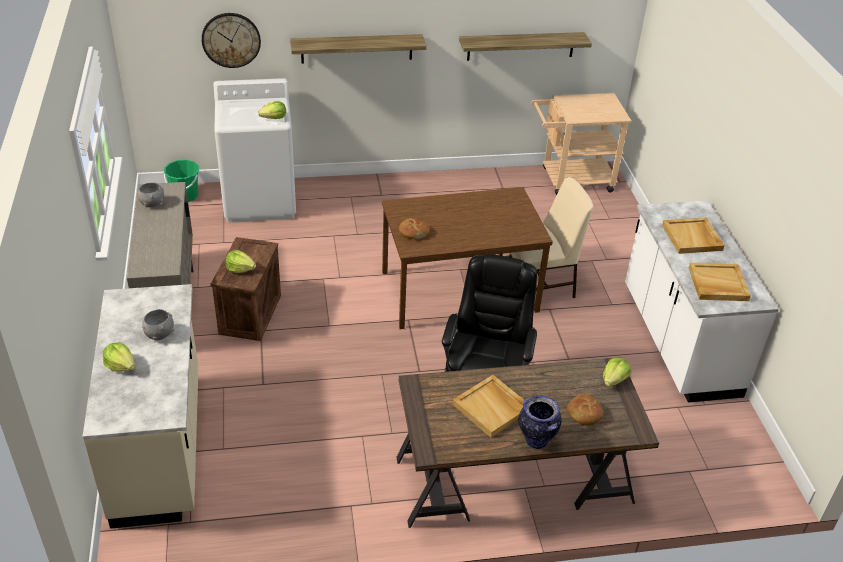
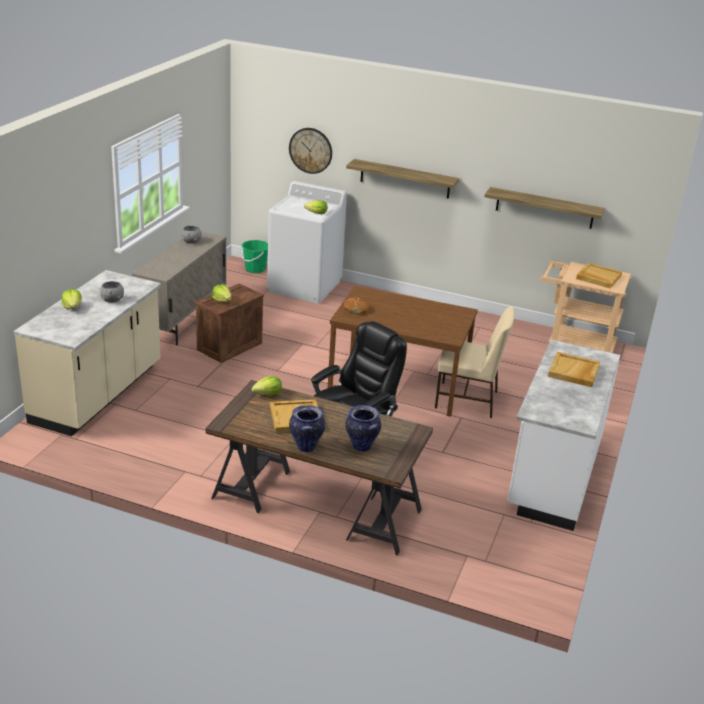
camera: 30 degrees right, 10 degrees down
(584, 414) = (361, 446): bread -> vase
(614, 380) = (410, 437): lettuce -> lettuce (268, 394)
(717, 284) = (558, 404): beige tray -> beige tray (598, 277)

